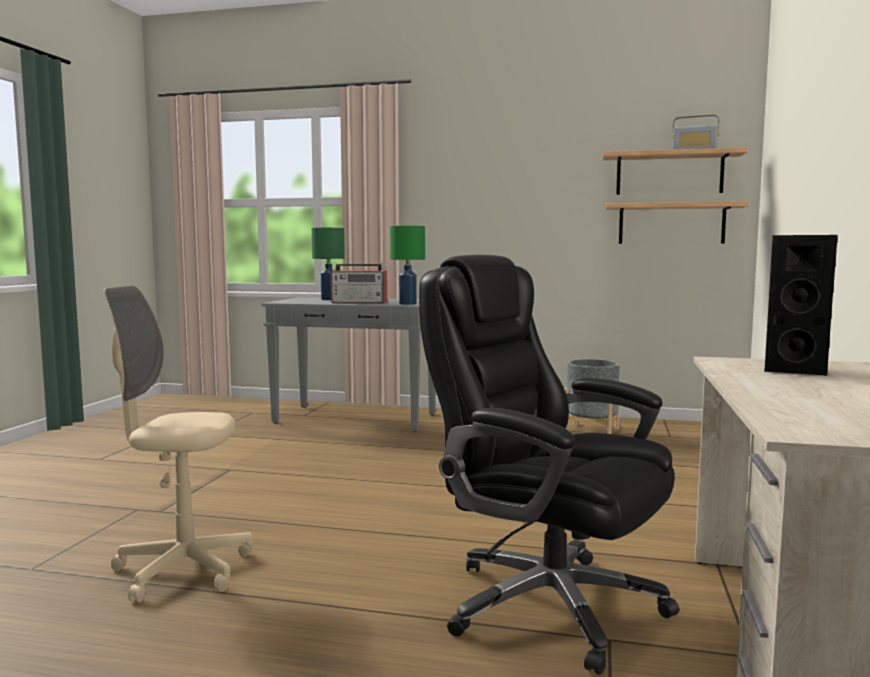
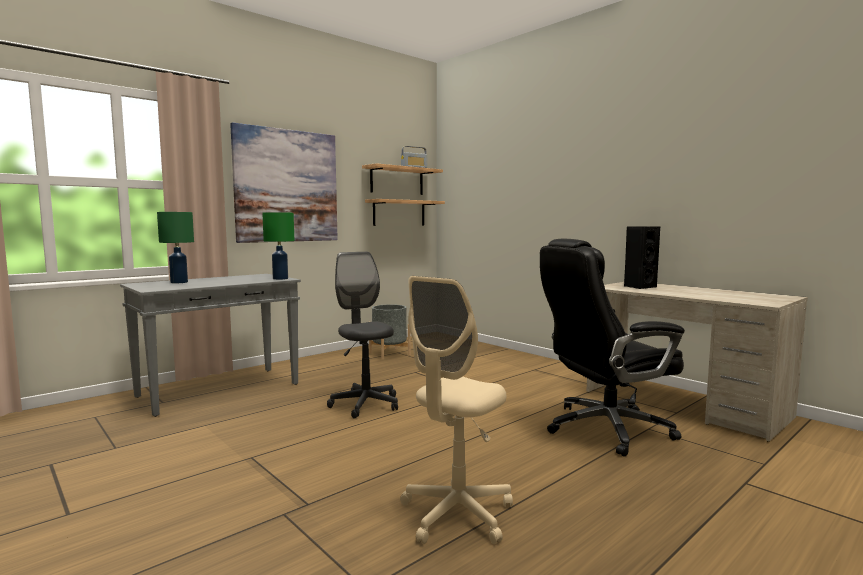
camera: 55 degrees left, 0 degrees up
(360, 302) = (232, 281): radio -> none
(407, 467) = (365, 404): none -> grey office chair
(486, 193) = (287, 186): none -> picture

